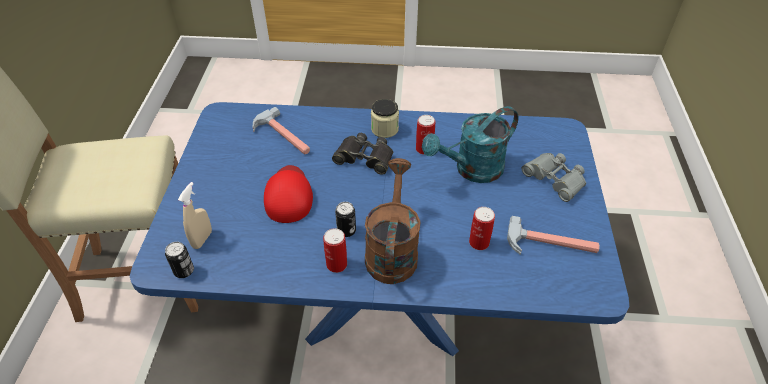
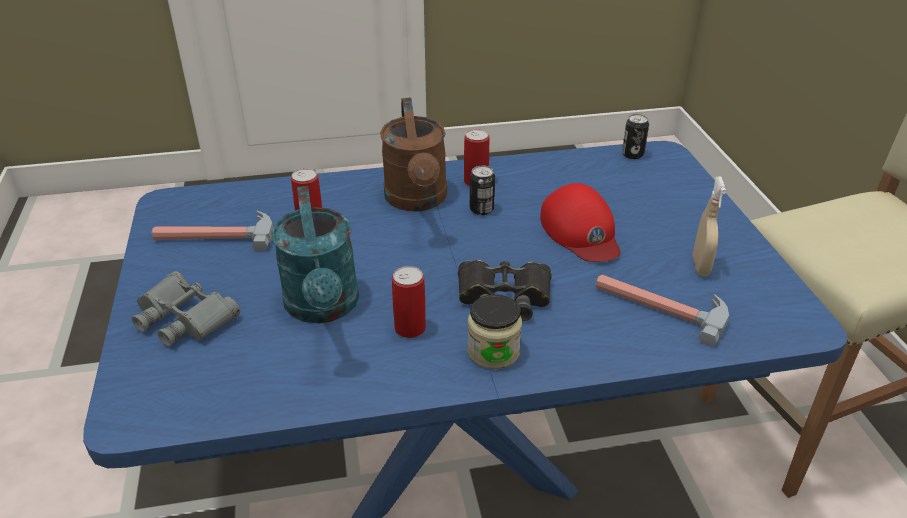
camera: 165 degrees right, 10 degrees down
(202, 239) = (642, 178): beige spray bottle -> beige spray bottle (700, 266)
(472, 170) = (323, 308): turquoise watering can -> turquoise watering can turned 120 degrees clockwise

